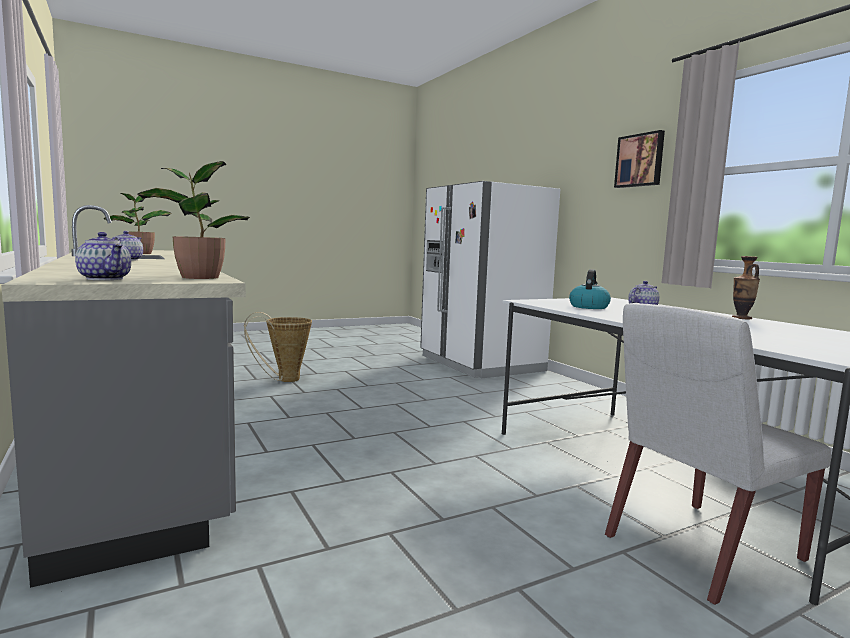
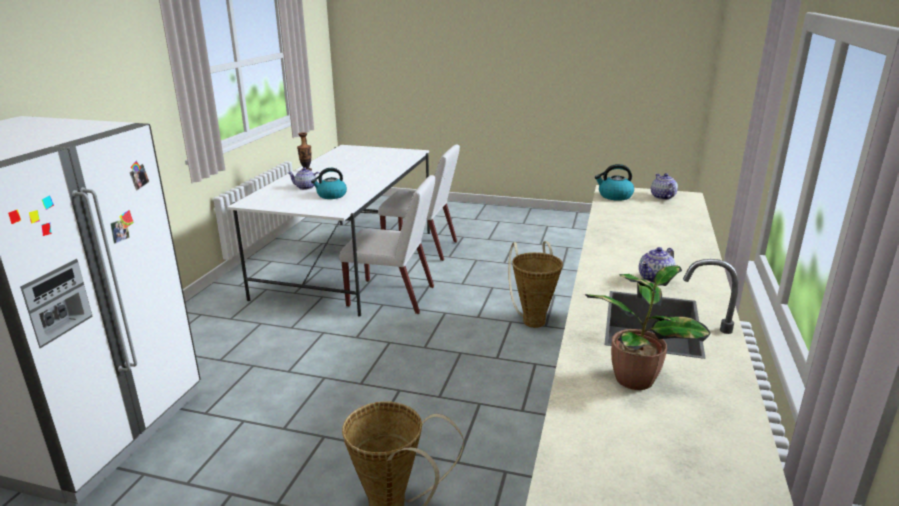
camera: 135 degrees left, 15 degrees up
(197, 277) = (614, 196): potted plant -> kettle
(317, 493) = (533, 319): none -> basket
(523, 458) = (392, 296): none -> white chair
(640, 160) = (116, 67): picture -> none

